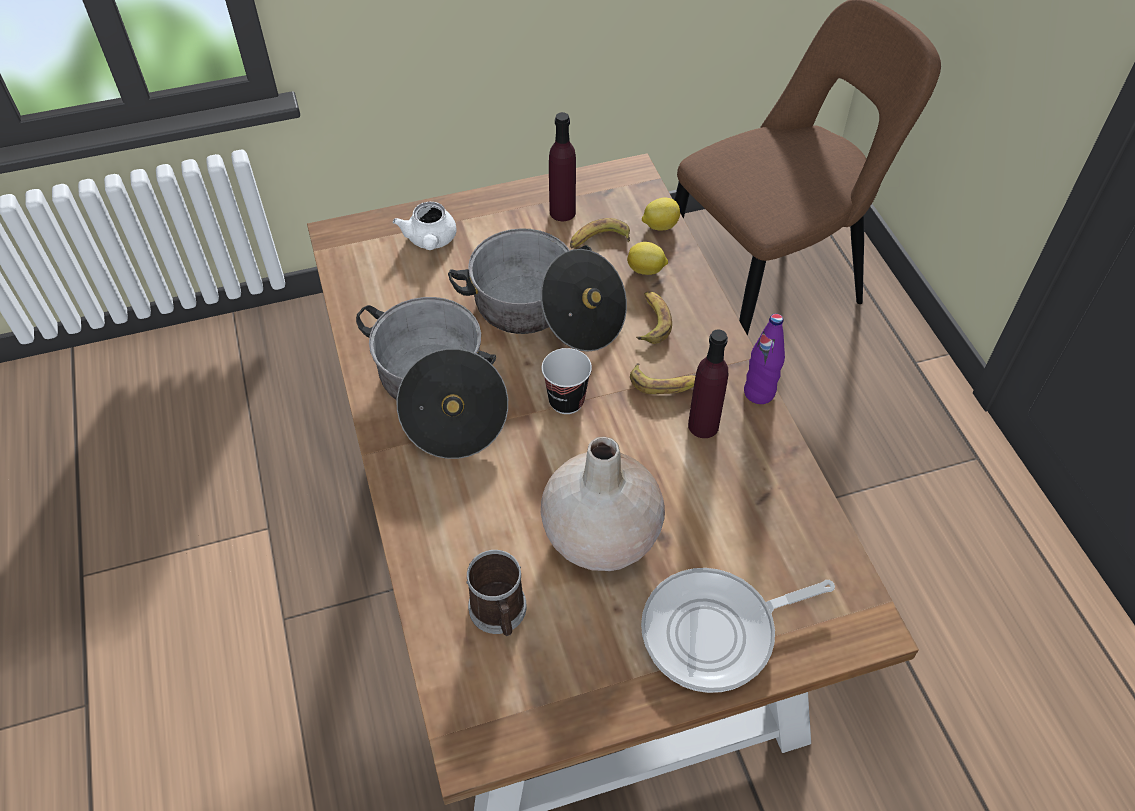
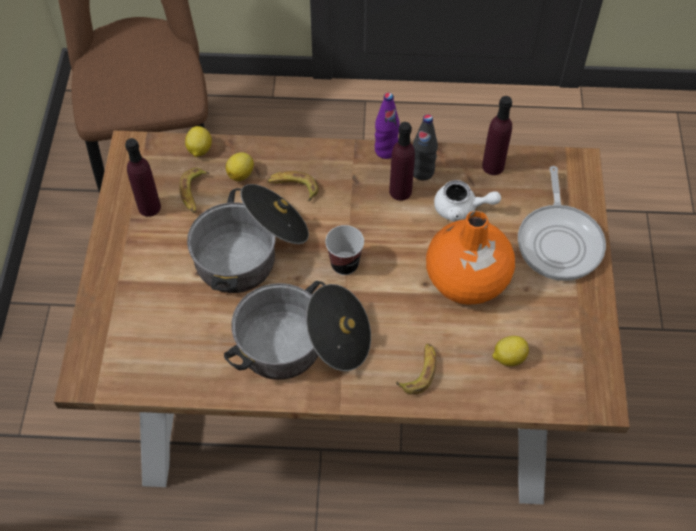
camera: 70 degrees left, 5 degrees up
(430, 241) = (131, 309): white teapot -> white teapot (461, 209)
(499, 613) = (508, 357): mug -> lemon
(600, 534) = (466, 280): beige vase -> orange vase
(664, 383) = (354, 200): banana -> banana (419, 371)
(747, 440) = (422, 172): none -> black bottle
(802, 518) = (493, 166): none -> purple bottle

